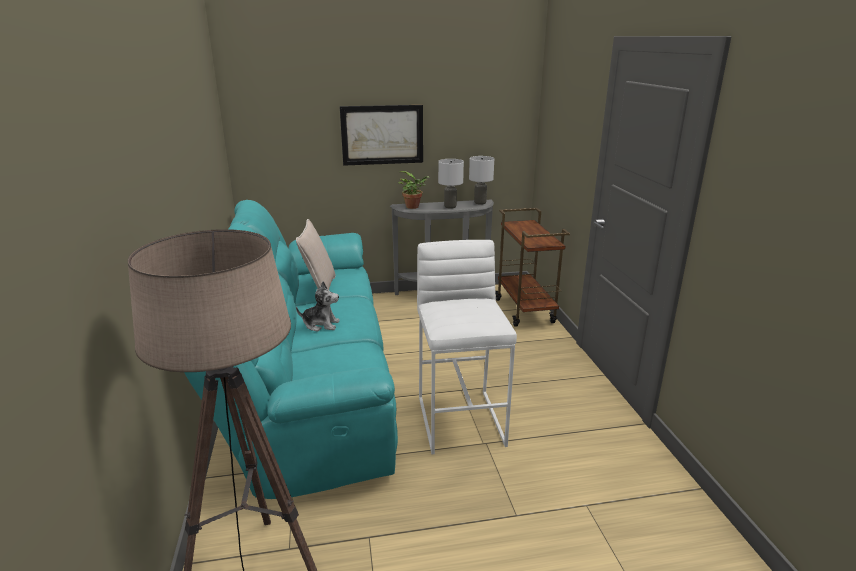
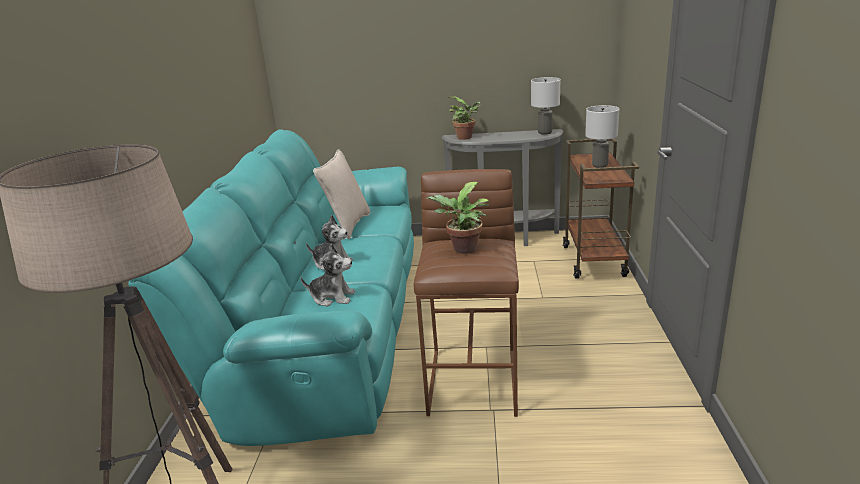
camera: 15 degrees right, 0 degrees up
(336, 356) = (332, 297): none -> plush toy
(382, 135) = (431, 56): picture -> none
(451, 207) = (508, 137): white table lamp -> white table lamp (600, 166)
(461, 420) = (474, 381): white stool -> brown stool
(462, 309) = (462, 250): none -> potted plant

